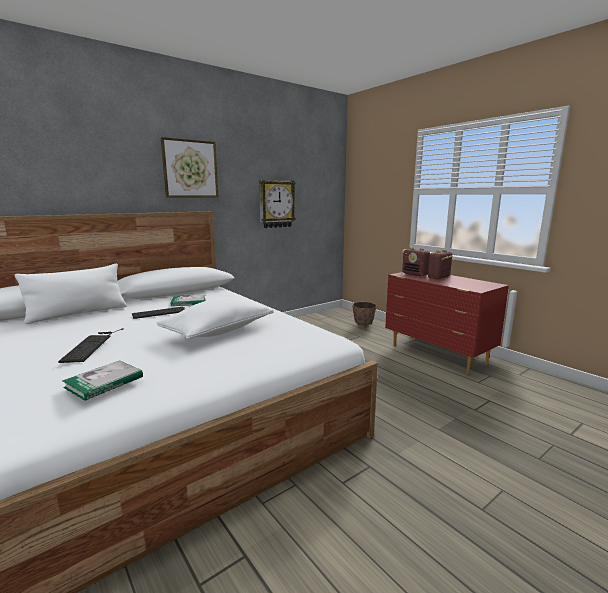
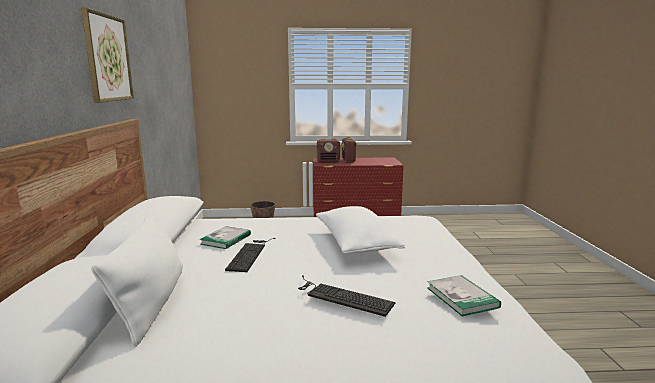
camera: 55 degrees left, 0 degrees up
(276, 204) = (163, 103): wall clock -> none

